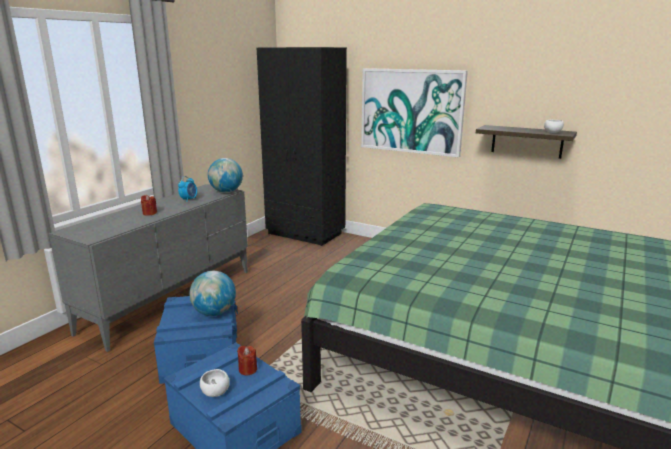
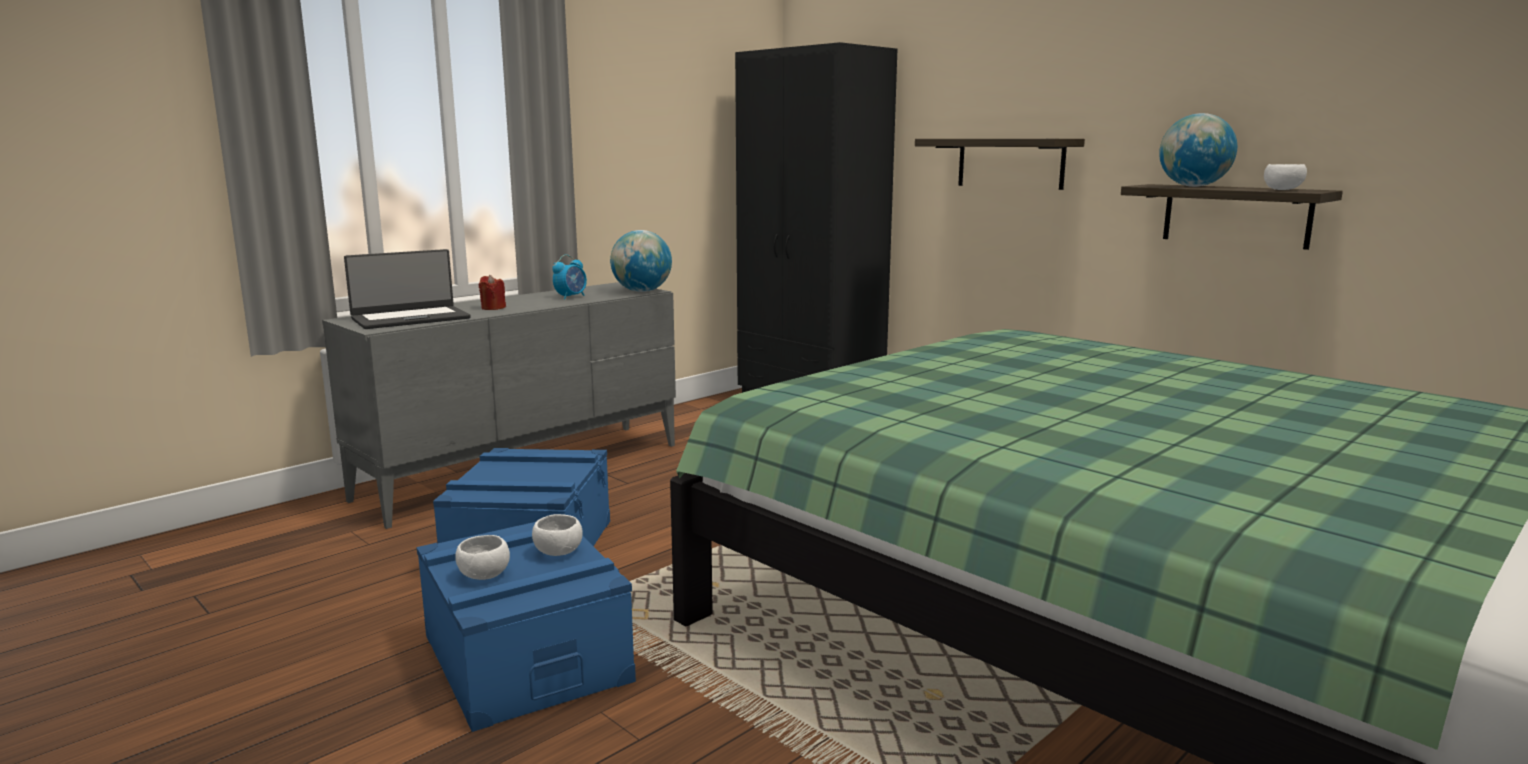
camera: 15 degrees right, 5 degrees down
(105, 227) = (410, 318): none -> laptop
(214, 313) = (555, 474): globe -> globe (1193, 186)
(248, 369) = (557, 552): red candle -> white bowl
(411, 111) = (1010, 163): picture -> shelf

